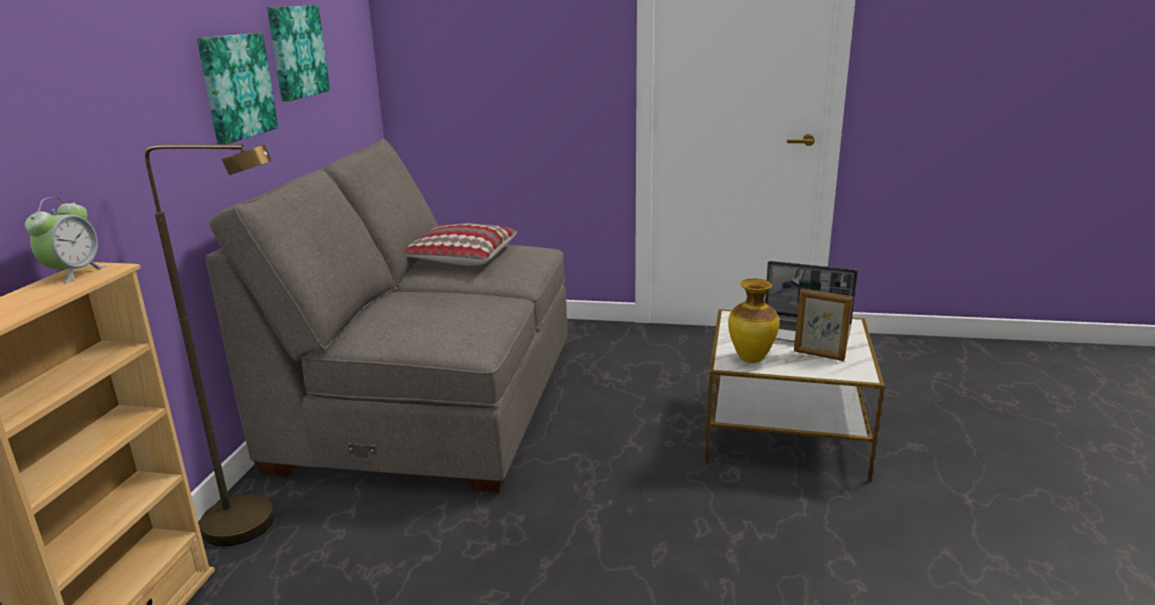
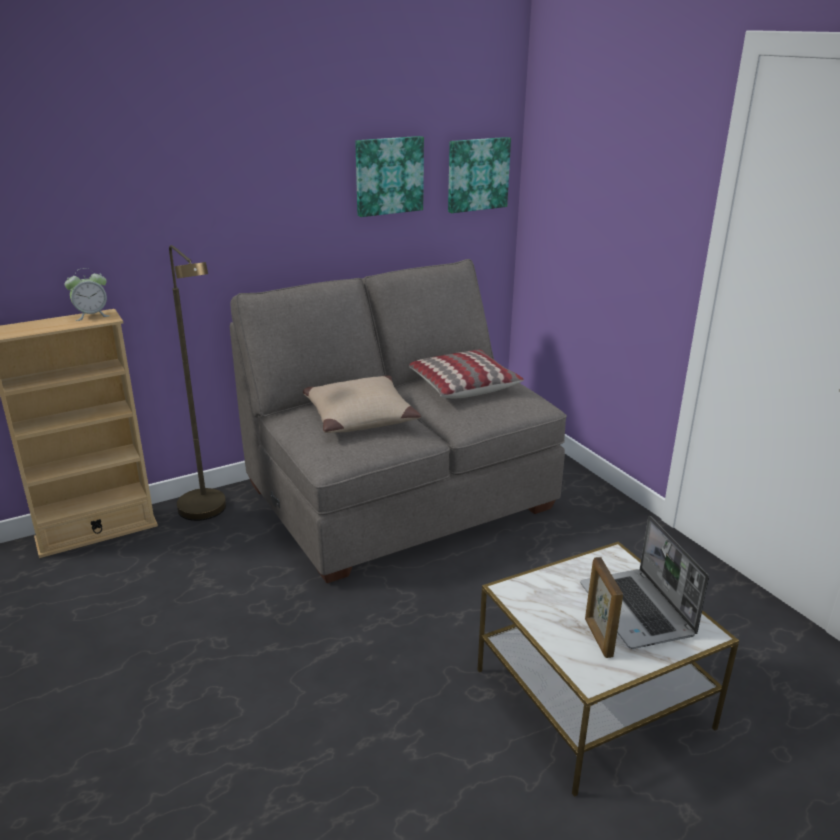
camera: 50 degrees right, 5 degrees up
(235, 86) = (300, 203): picture -> picture (477, 174)
(426, 308) = (359, 416): none -> beige pillow
(750, 359) = (534, 598): vase -> none

